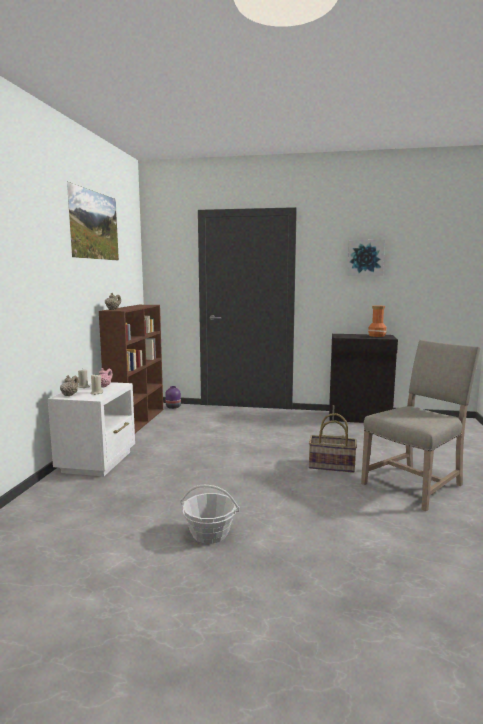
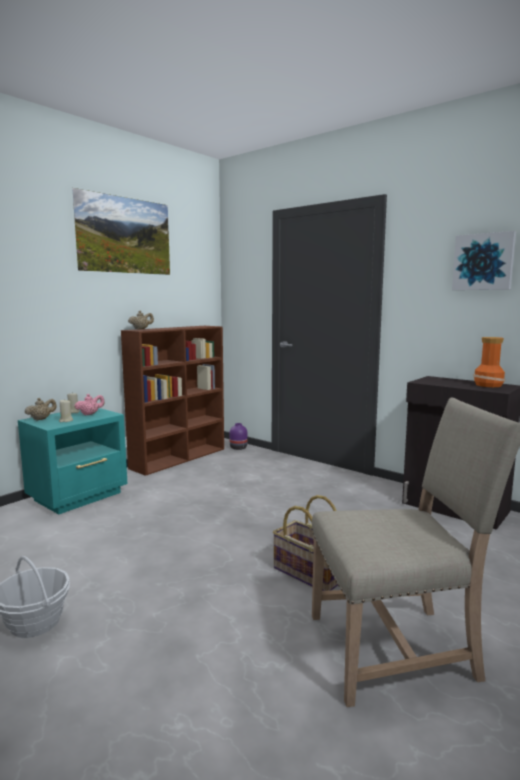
camera: 30 degrees right, 0 degrees up
(99, 461) = (79, 496): white nightstand -> turquoise nightstand

